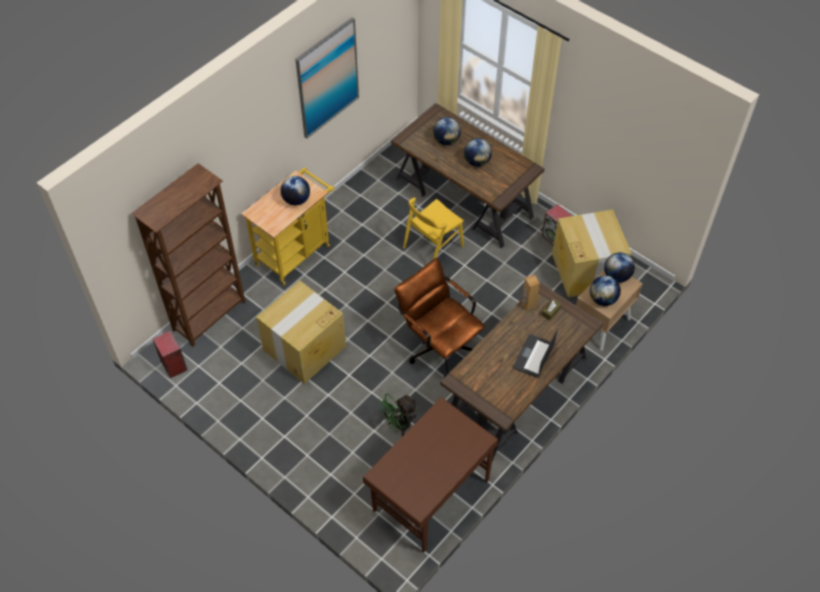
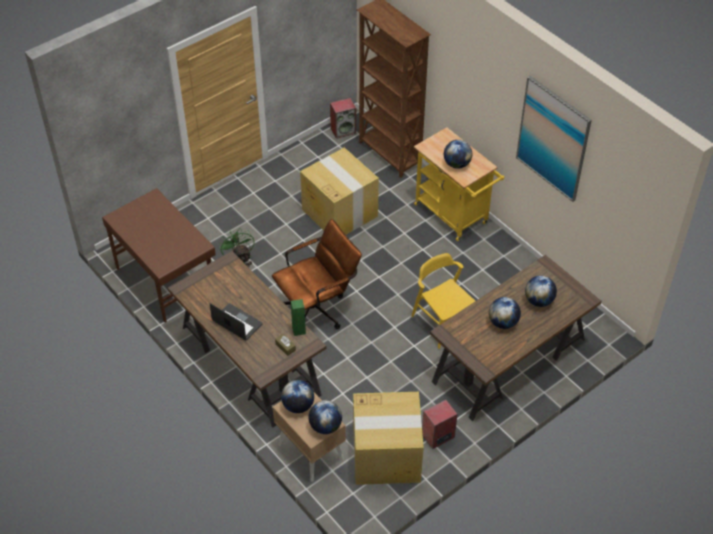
camera: 100 degrees right, 5 degrees down
(528, 305) = (299, 330): brown speaker -> green speaker

